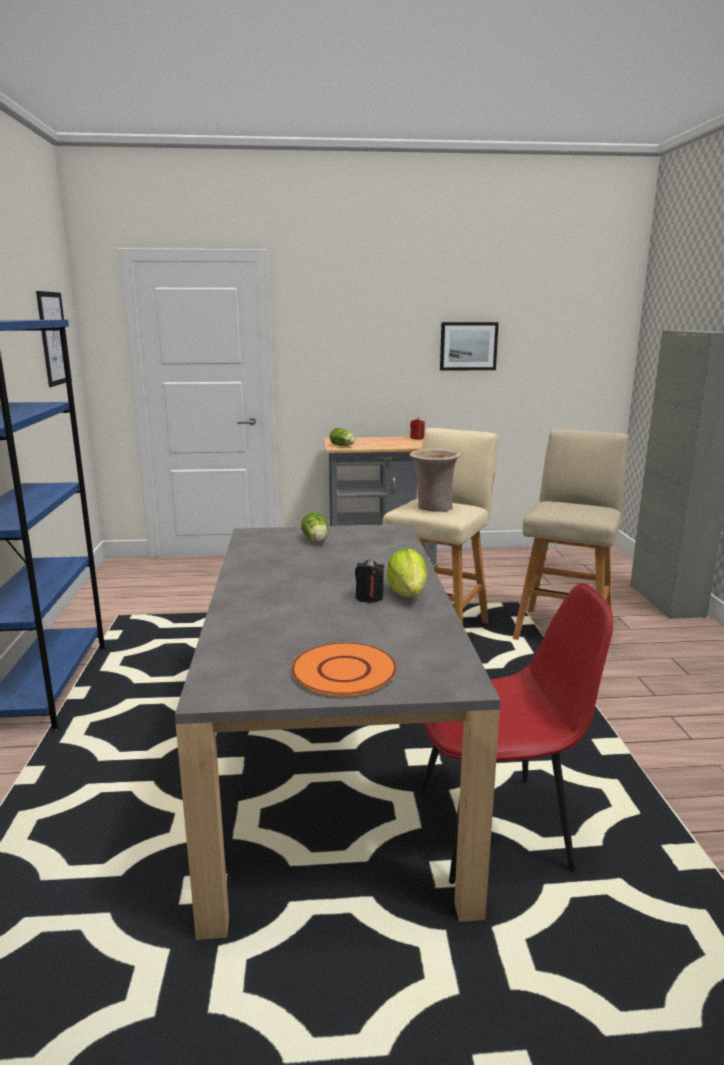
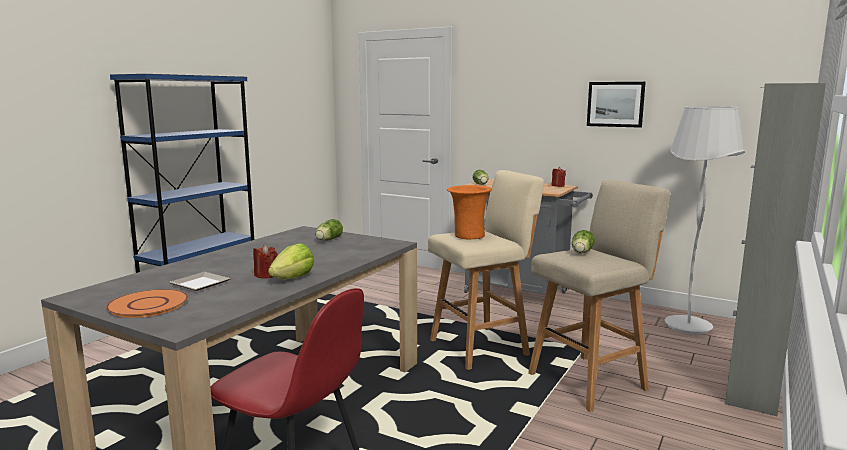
camera: 35 degrees right, 5 degrees down
(53, 338) = (298, 93): picture -> none
(330, 627) = (202, 284): none -> plate
(369, 597) = (266, 275): black candle -> red candle
(433, 508) = (468, 236): beige vase -> orange vase
(559, 561) = (688, 327): none -> white floor lamp
(562, 506) = (581, 252): none -> lettuce

